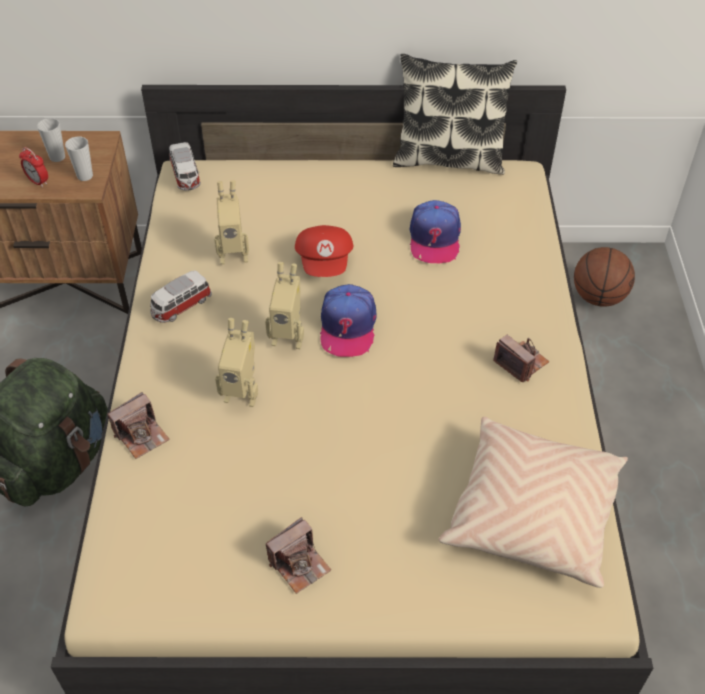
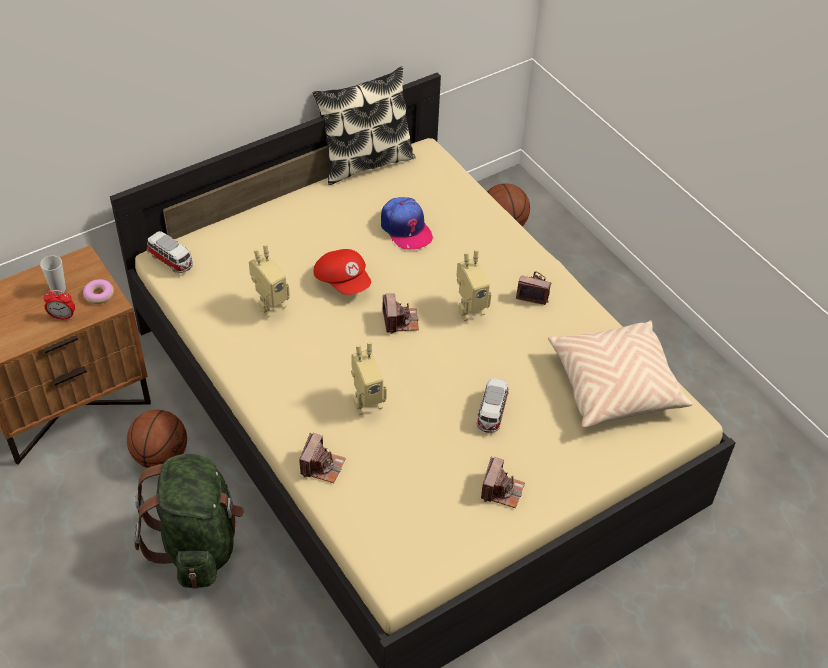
camera: 35 degrees left, 0 degrees up
(85, 176) = (99, 295): cup -> donut
(97, 364) = (160, 456): none -> basketball
(181, 306) = (264, 363): toy car -> toy car (491, 412)
(288, 336) = (364, 347): toy robot -> toy robot (469, 309)
(347, 326) = (400, 321): cap -> camera

